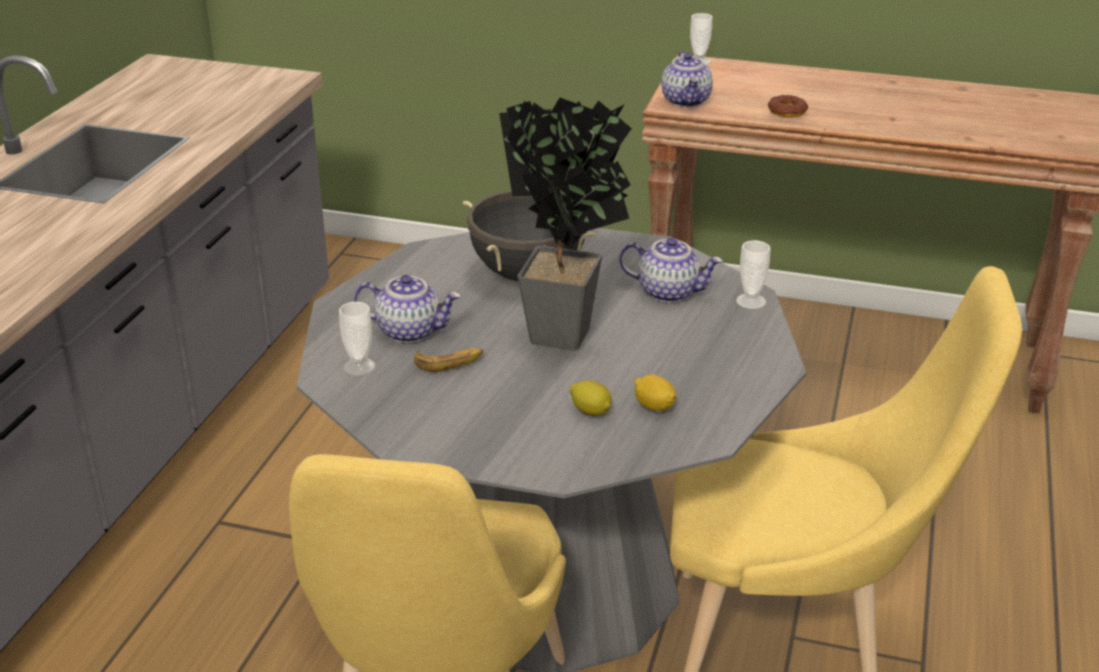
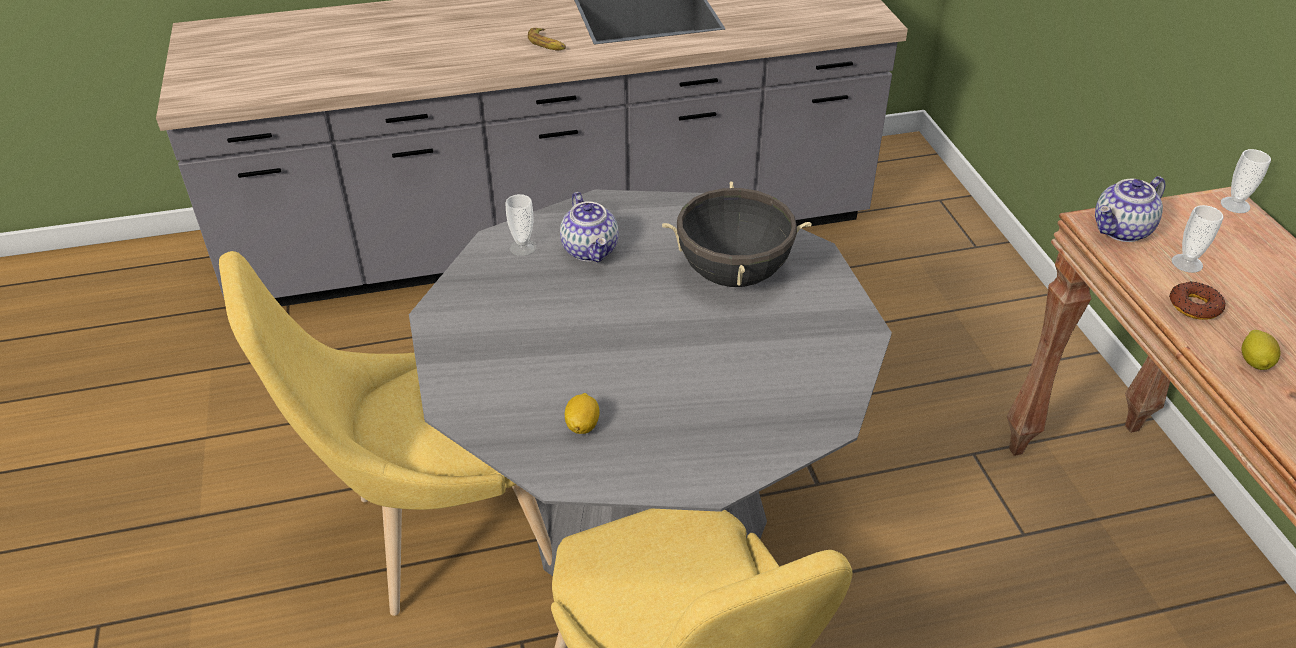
camera: 60 degrees right, 10 degrees up
(449, 362) = (562, 287): banana -> banana (547, 44)
(568, 339) = (648, 336): potted plant -> none
(591, 412) = (548, 390): lemon -> lemon (1254, 362)
(669, 292) = (784, 366): teapot -> none
(751, 301) = (818, 427): cup -> cup (1187, 263)

